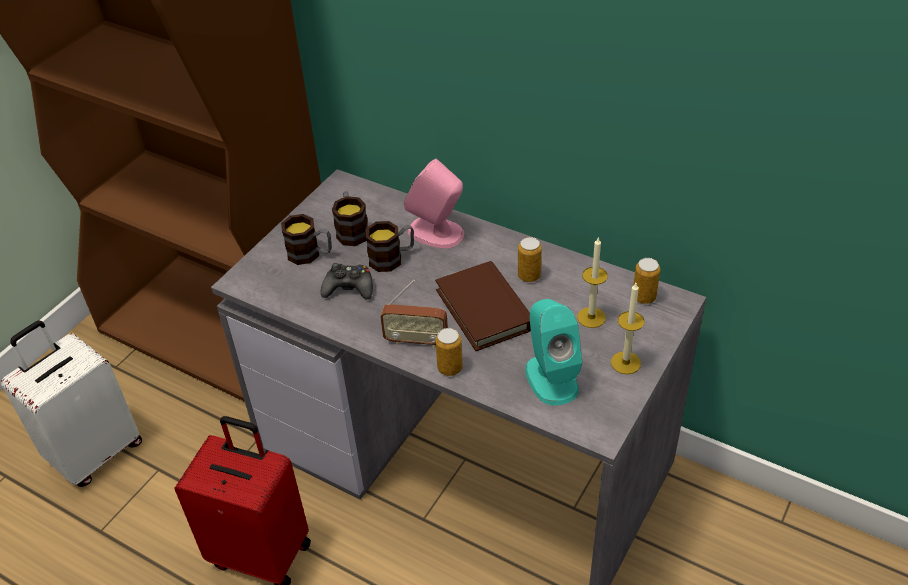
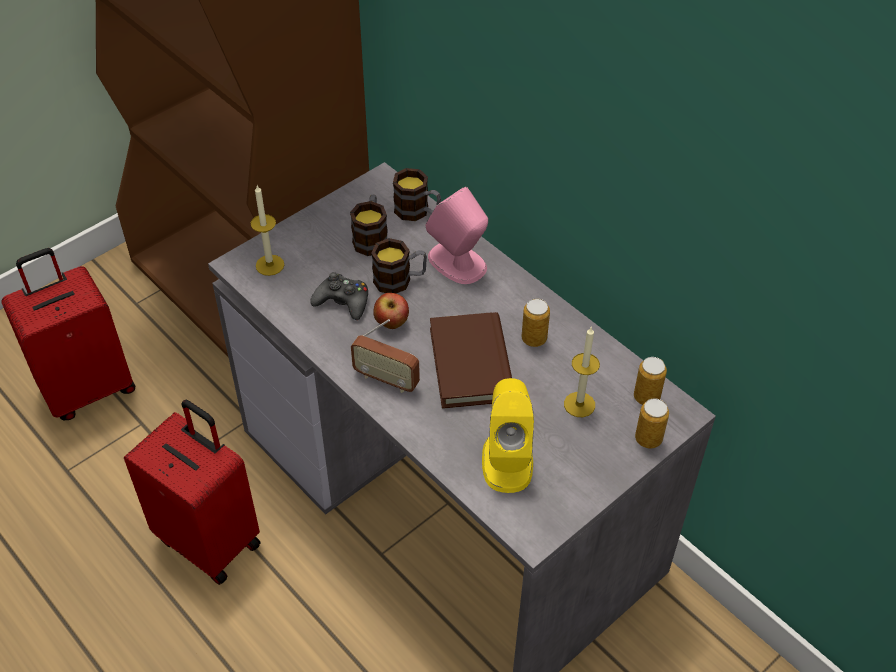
camera: 15 degrees right, 5 degrees up
(95, 452) = (87, 388): white suitcase -> red suitcase
(310, 254) = (319, 253): mug -> mug (418, 212)
(400, 295) = (391, 324): none -> apple
(450, 368) = (408, 419): can -> can (648, 439)
(551, 378) = (507, 460): turquoise speaker -> yellow speaker
(625, 363) = (593, 466): candle -> candle (270, 265)

